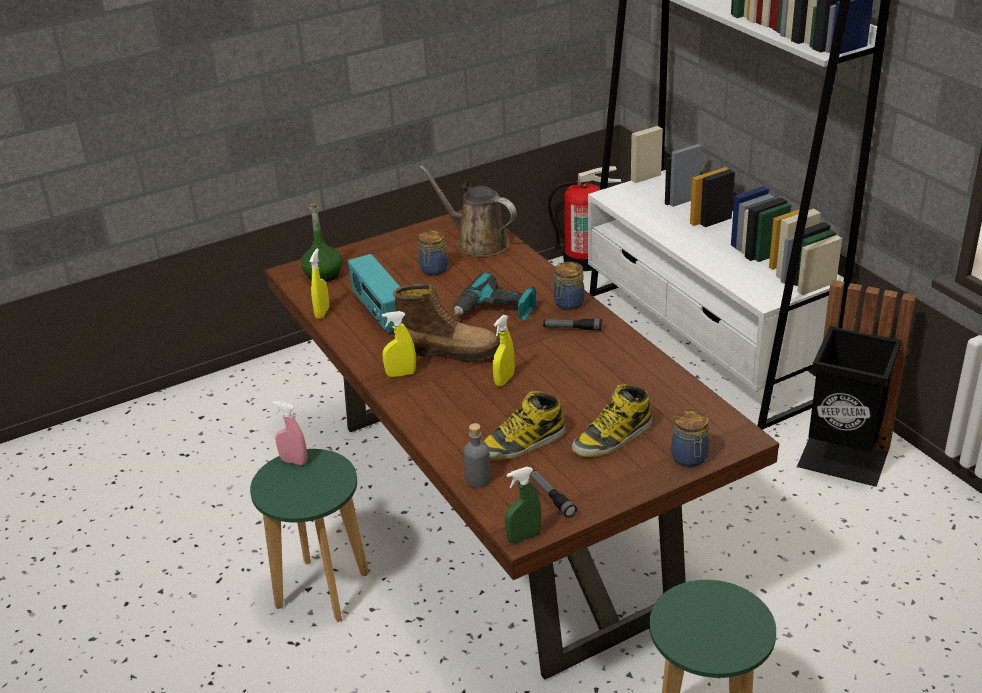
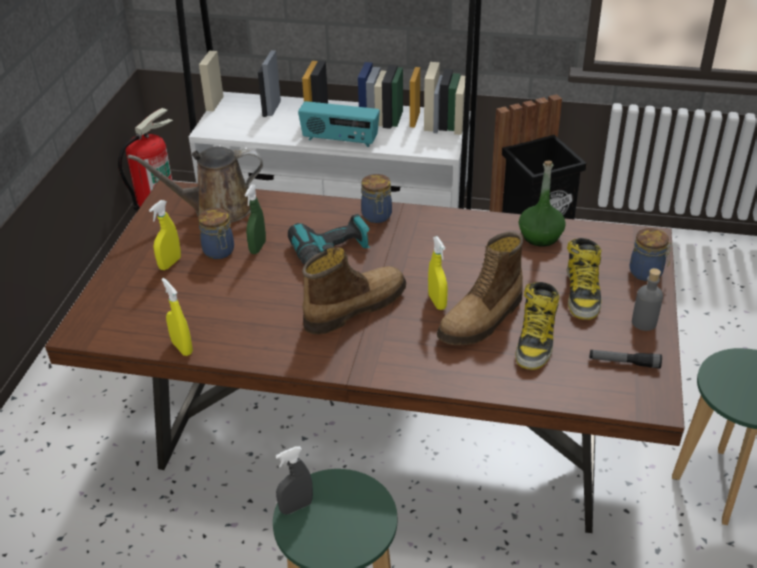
camera: 50 degrees left, 5 degrees up
(294, 461) = (296, 507): pink spray bottle -> grey spray bottle
(323, 274) = (119, 314): green bottle -> green bottle (540, 236)
(380, 313) = (237, 314): radio -> radio (340, 140)
(401, 374) = (350, 352): yellow spray bottle -> yellow spray bottle (170, 263)
(478, 480) = (558, 389): grey bottle -> grey bottle (644, 322)
(512, 409) = (482, 320): none -> boot
(523, 537) = (660, 405): green spray bottle -> green spray bottle (258, 247)
(572, 328) = (414, 233): flashlight -> none

